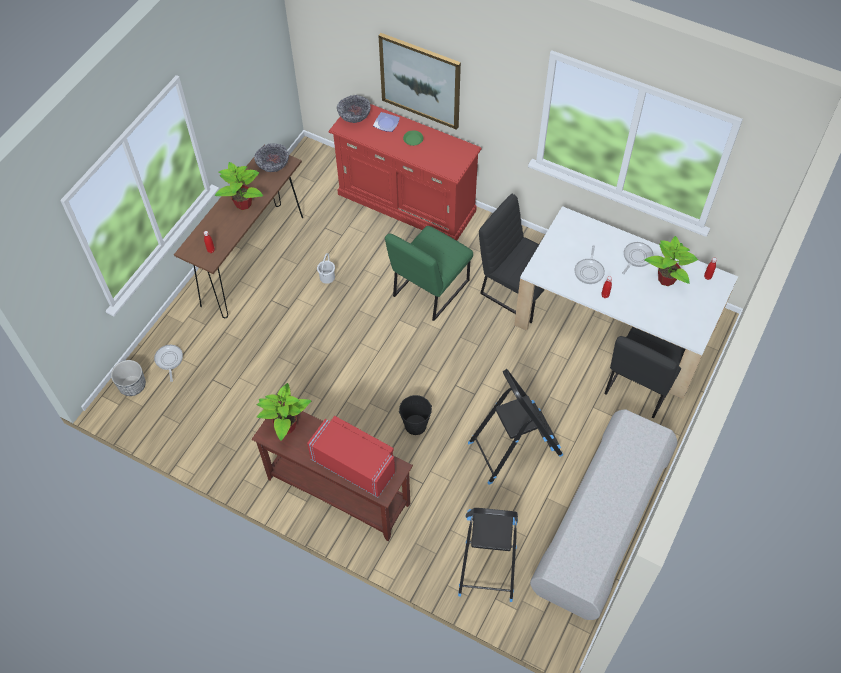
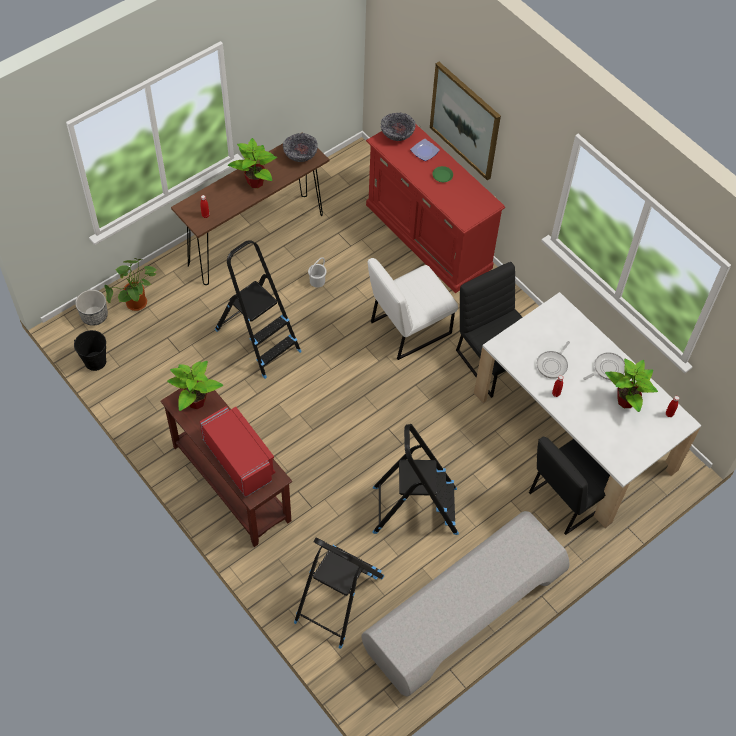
camera: 20 degrees right, 0 degrees up
(169, 360) = (137, 305): frying pan -> potted plant
(299, 351) = (258, 341): none -> black step ladder
(415, 425) = (332, 451): black bucket -> black bucket (95, 361)
(429, 289) = (408, 328): green chair -> white chair

